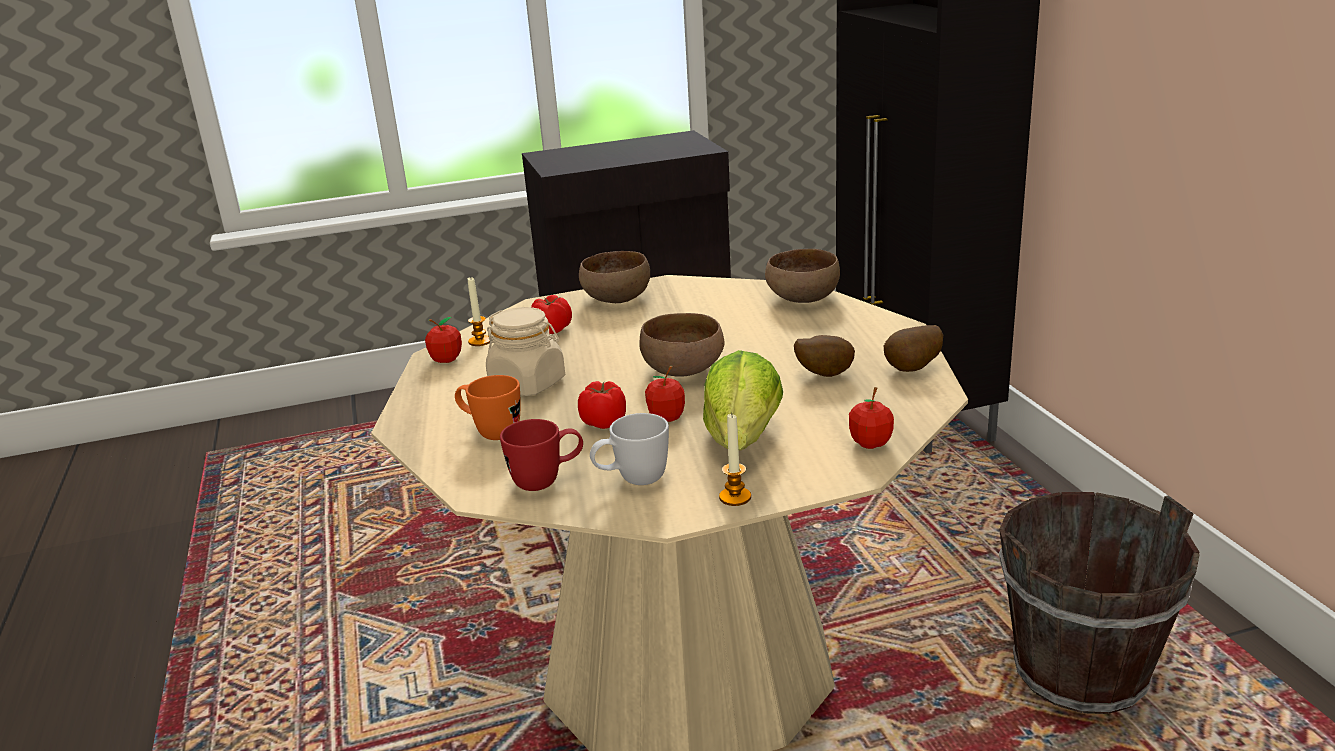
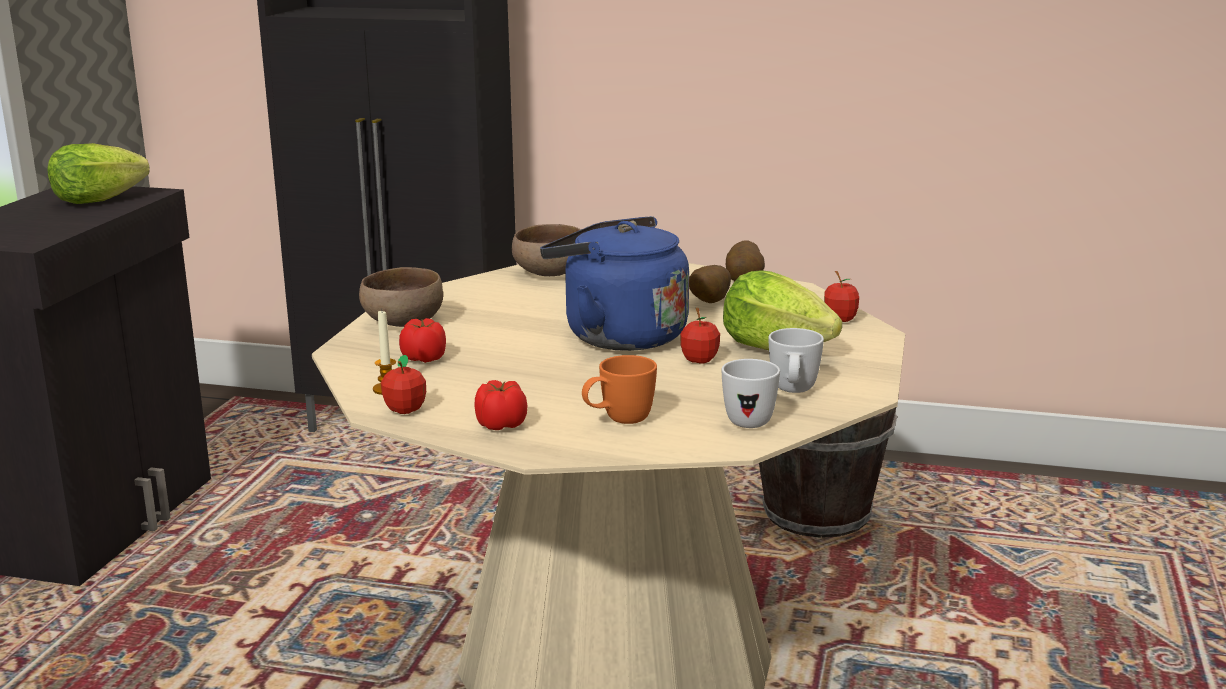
camera: 60 degrees left, 5 degrees down
(528, 384) = (537, 390): beige jar -> none
(547, 481) = (750, 418): red mug -> white mug
(605, 422) = (671, 380): tomato -> tomato (500, 425)
(666, 148) = (97, 200): none -> lettuce
(685, 370) = (618, 336): brown bowl -> blue kettle
(735, 497) = (865, 370): candle -> none

